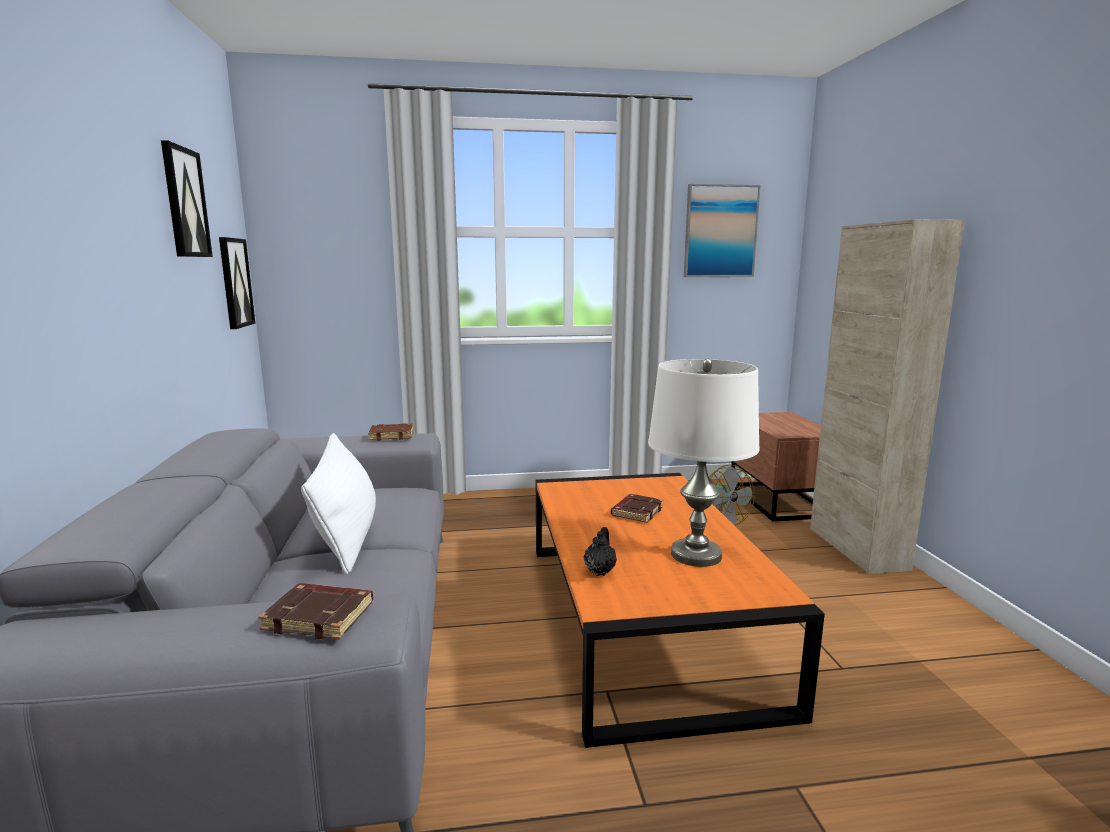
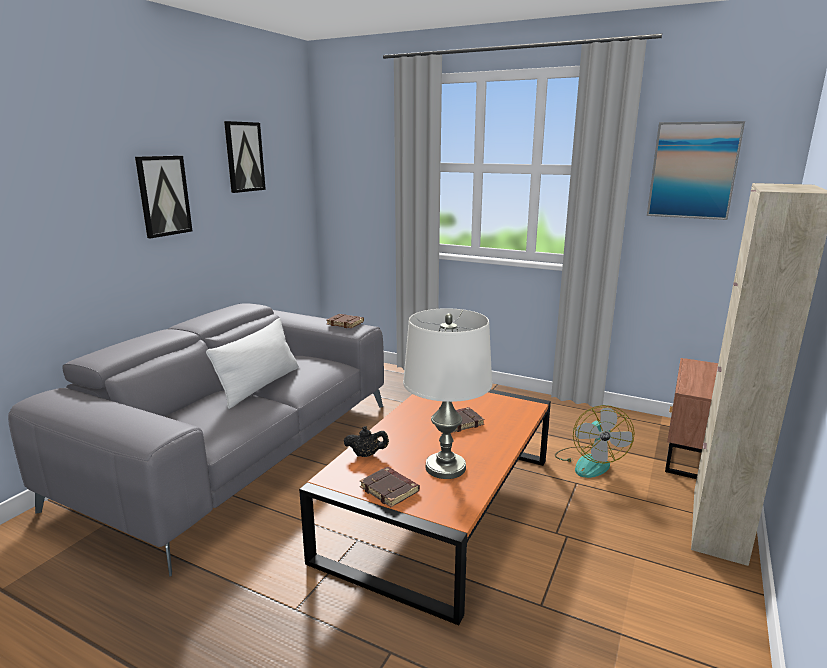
camera: 35 degrees right, 5 degrees up
(235, 283) = (293, 203): picture -> picture (163, 196)
(321, 616) = (142, 425): brown book -> brown book (390, 490)
(600, 570) = (366, 455): black teapot -> black teapot turned 45 degrees clockwise

